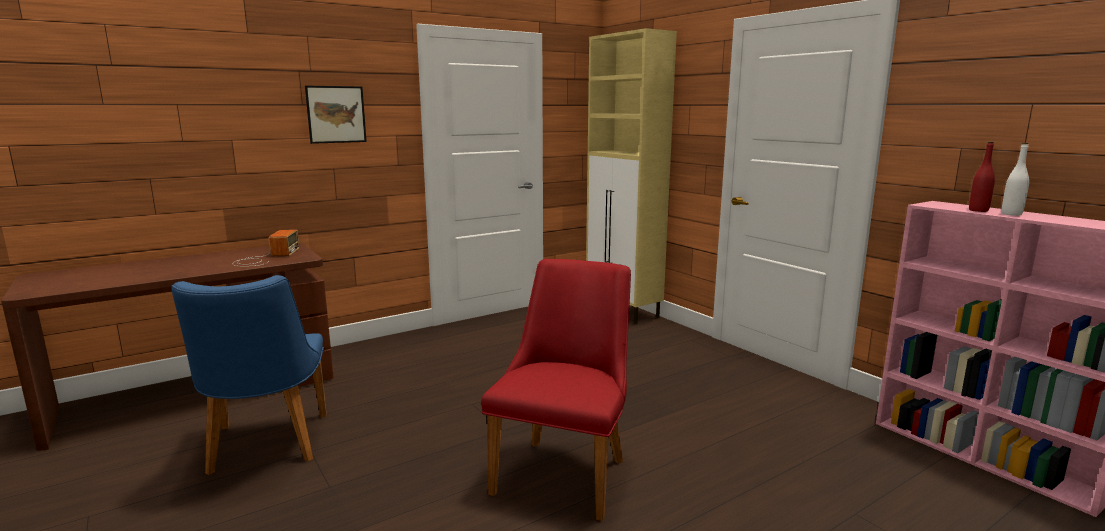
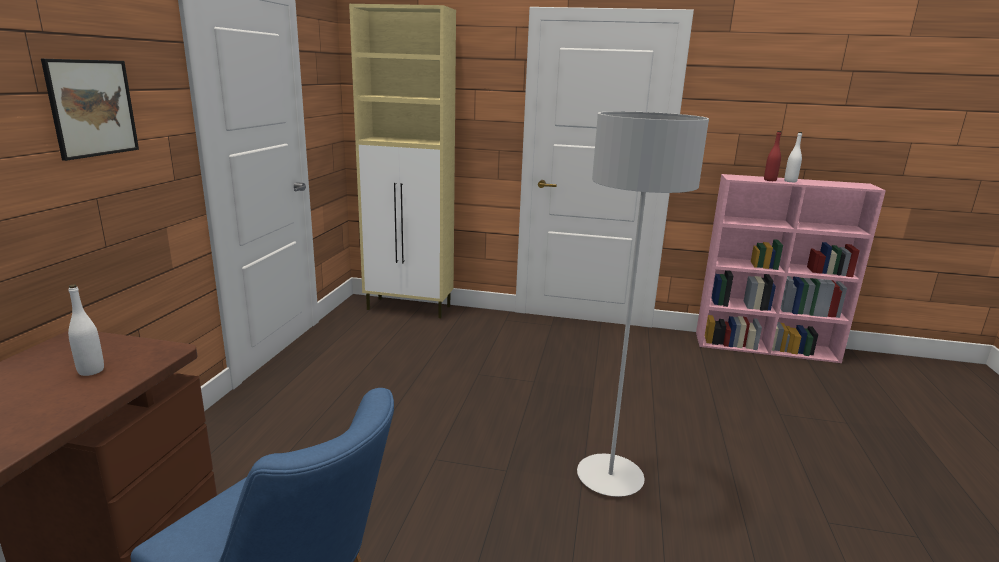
camera: 45 degrees left, 5 degrees up
(266, 258) = (91, 371): radio -> white bottle
(566, 469) = (610, 477): red chair -> grey floor lamp

